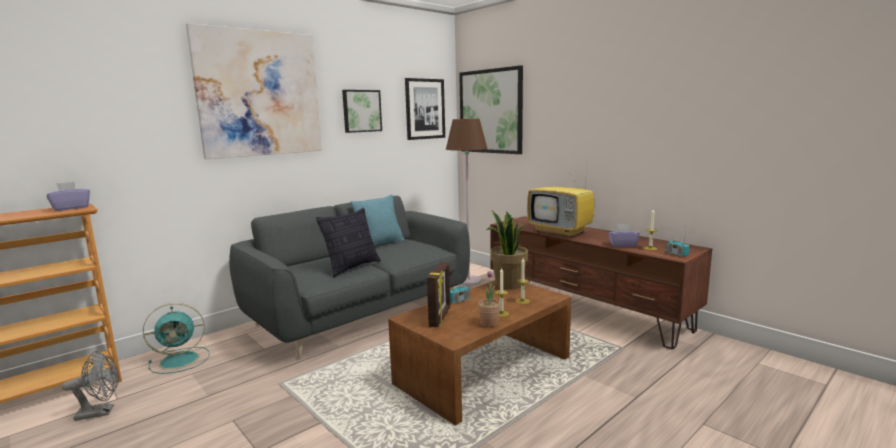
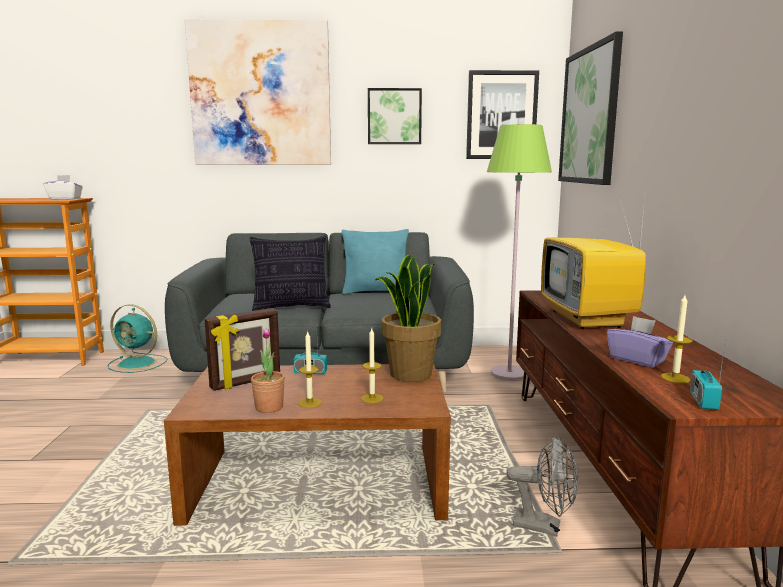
camera: 40 degrees right, 0 degrees up
(71, 208) = (65, 199): purple tissue box -> white tissue box
(101, 412) = (35, 383): grey fan -> grey fan (544, 526)
(468, 281) = (509, 374): brown floor lamp -> green floor lamp

